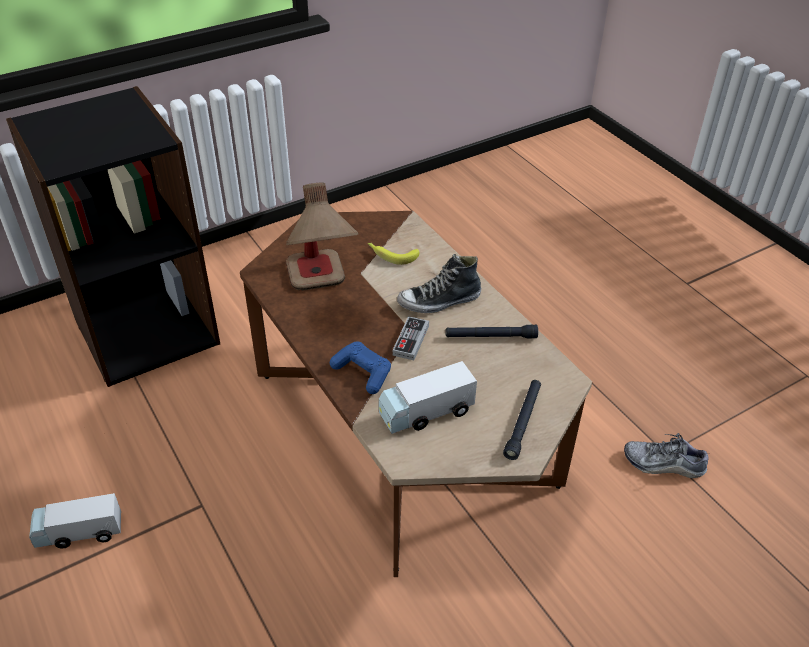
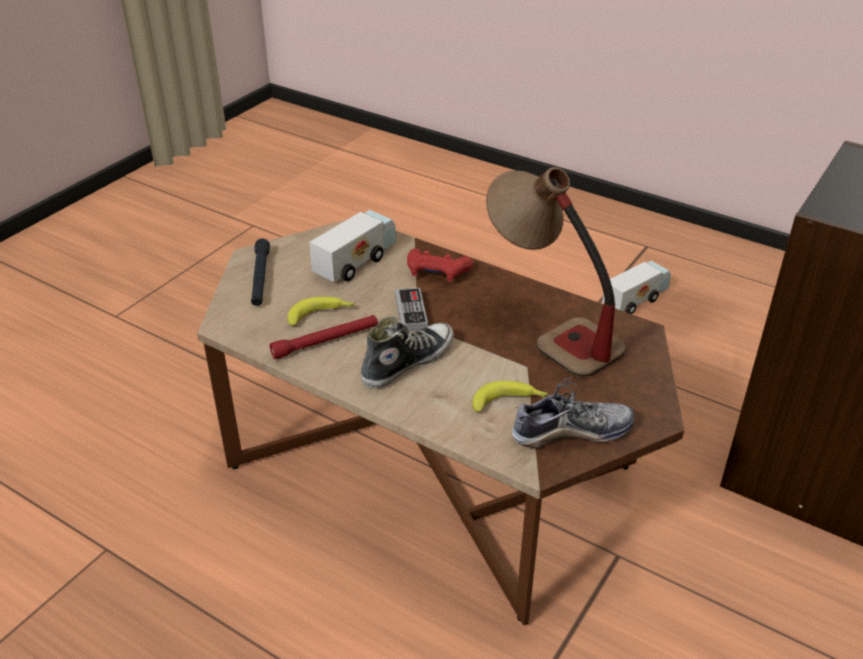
camera: 155 degrees right, 5 degrees down
(363, 373) = (437, 272): blue game controller -> red game controller
(484, 362) = (321, 315): none -> banana
(490, 337) = (325, 342): black flashlight -> red flashlight
(663, 464) = (111, 534): shoe -> shoe (571, 432)

